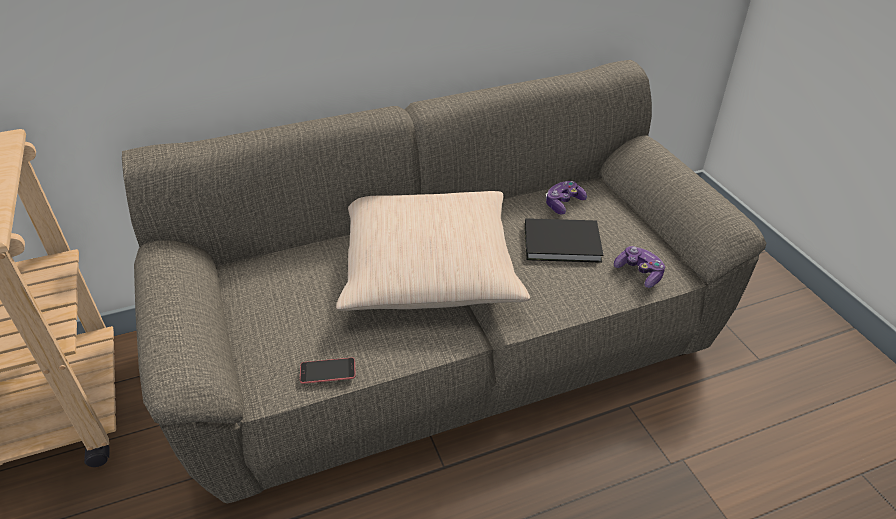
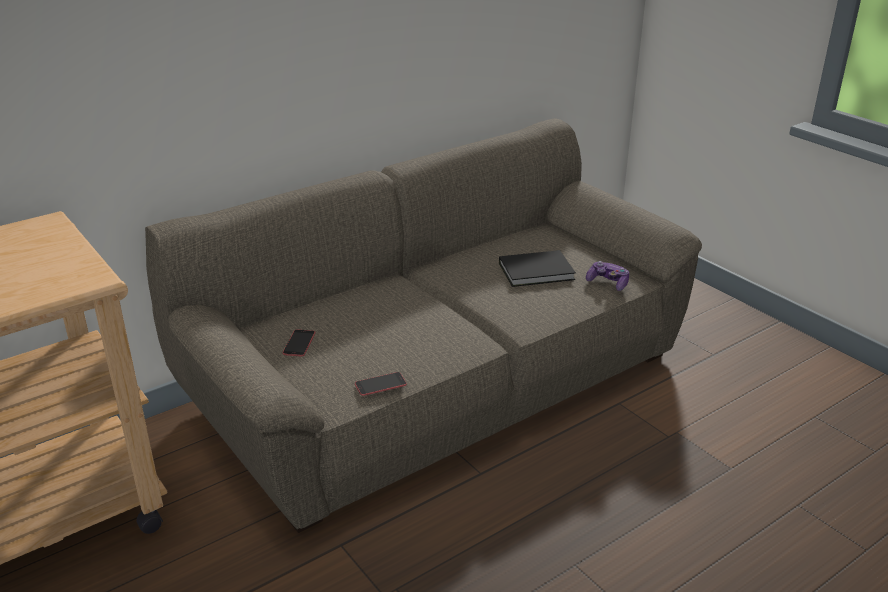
camera: 15 degrees left, 10 degrees down
(270, 296) = (299, 343): none -> phone
(429, 268) = (431, 304): beige pillow -> none
(563, 203) = (524, 244): game controller -> none

